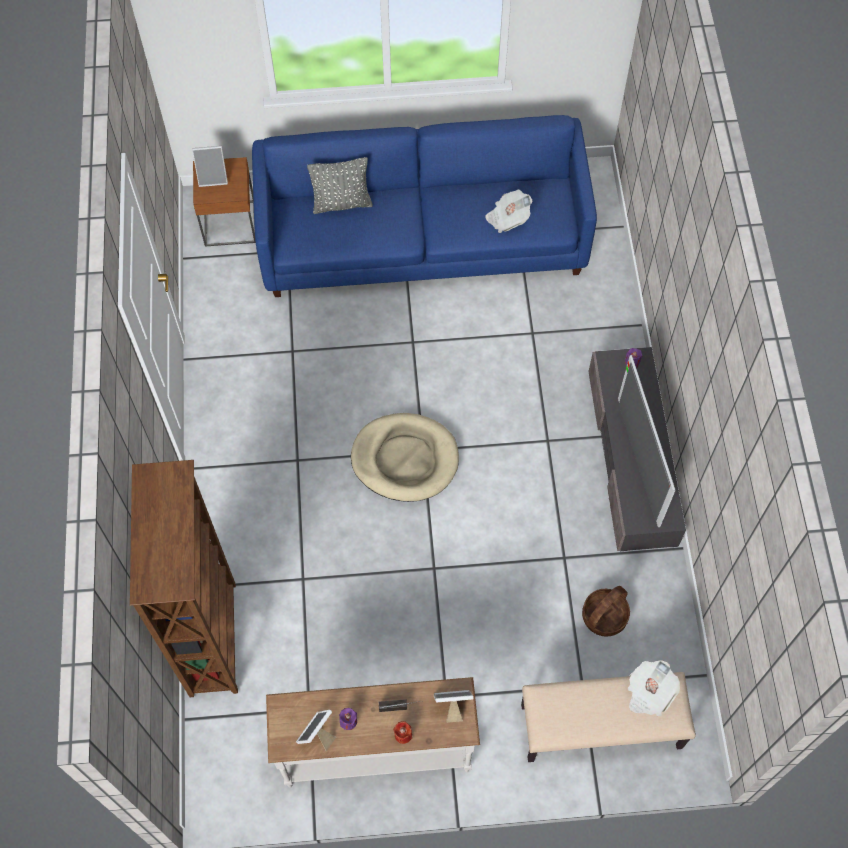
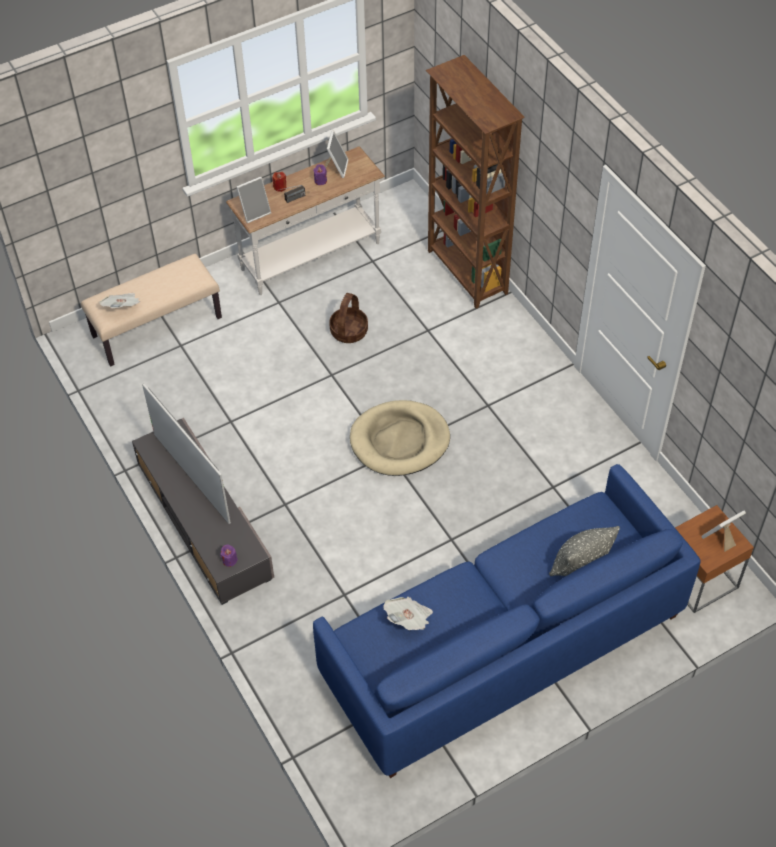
camera: 155 degrees right, 10 degrees down
(604, 616) = (181, 394): basket -> basket (349, 331)

